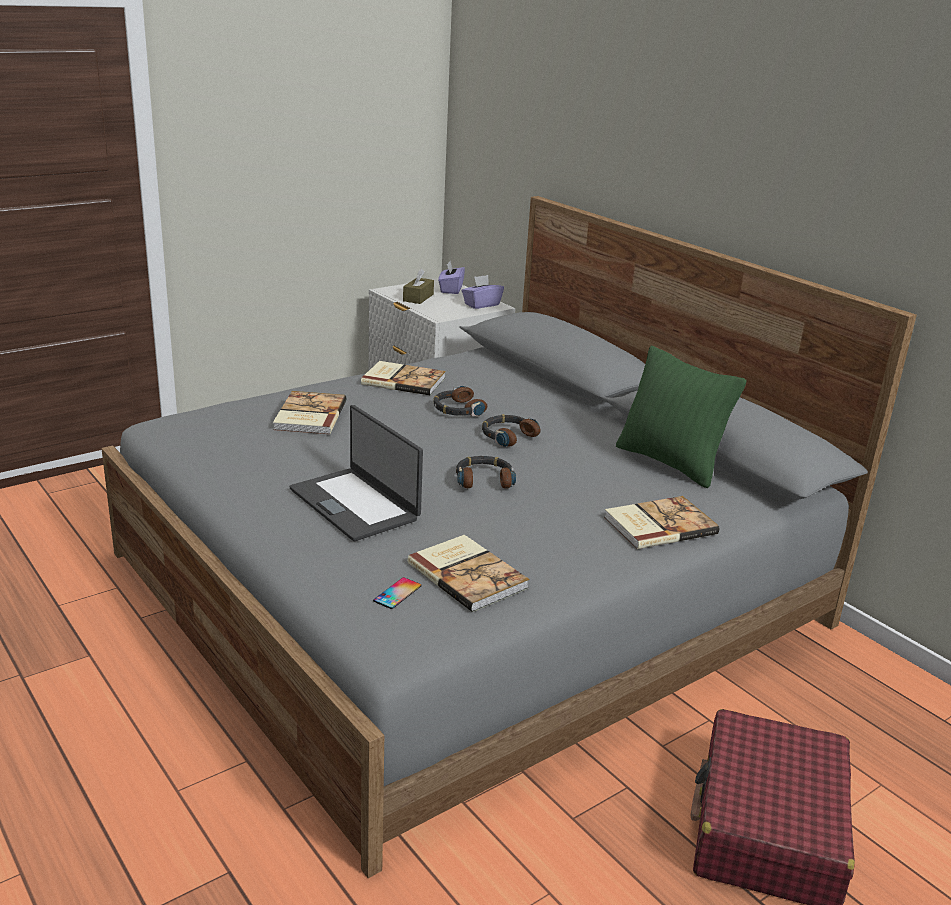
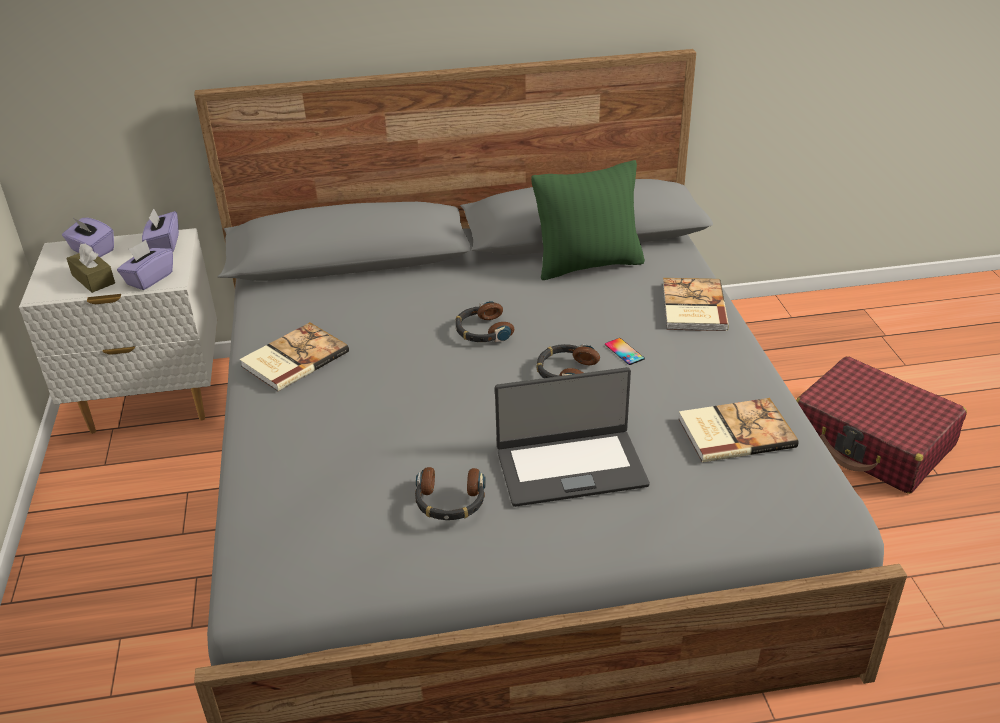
camera: 60 degrees left, 10 degrees up
(308, 415) = (352, 448): book -> none
(397, 593) = (752, 483): phone -> phone (624, 351)
(435, 311) = (149, 279): none -> purple tissue box
(457, 409) = (402, 343): headphones -> headphones (450, 501)

